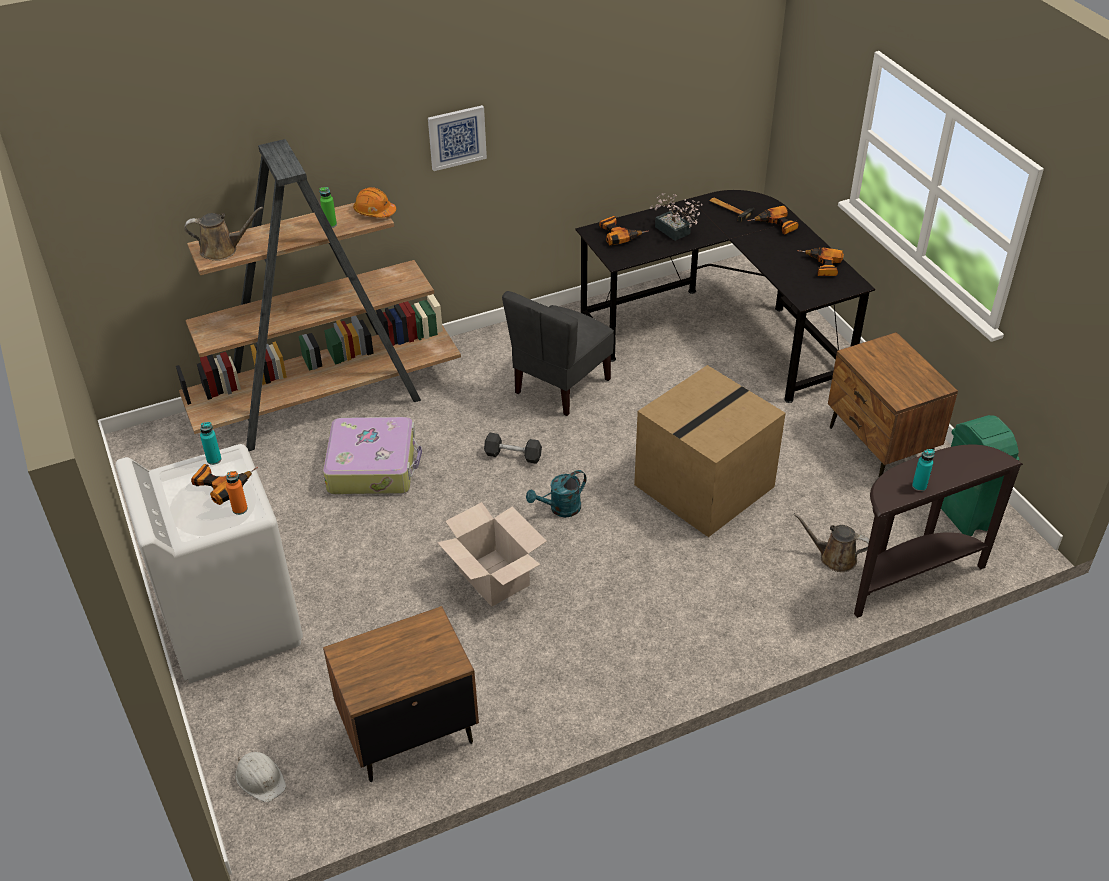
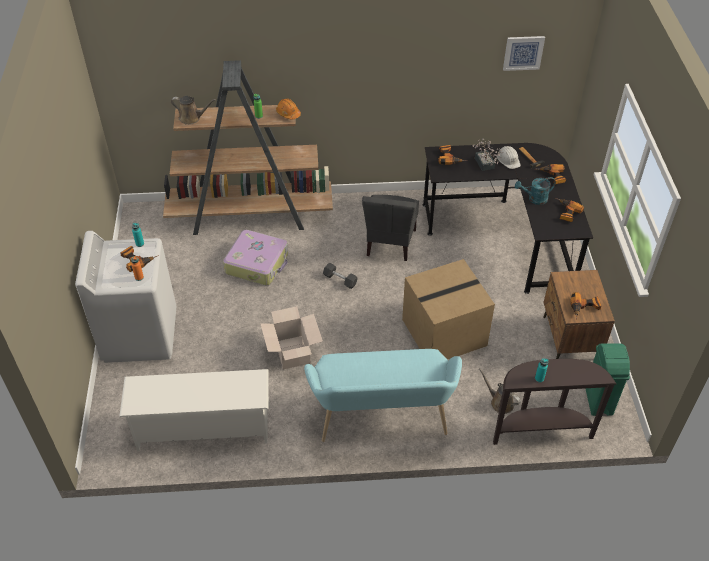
camera: 20 degrees right, 5 degrees up
(260, 778) = (116, 428): white hard hat -> white hard hat (508, 160)
(407, 732) = (203, 428): brown nightstand -> white shoe rack
(457, 137) = (353, 77): picture -> picture (523, 52)
(560, 386) = (390, 243): grey chair -> grey chair turned 45 degrees counterclockwise
(560, 509) = (351, 322): turquoise watering can -> turquoise watering can (534, 199)
(679, 631) = (382, 418): none -> turquoise bench
(910, 385) = (584, 308): none -> power drill

